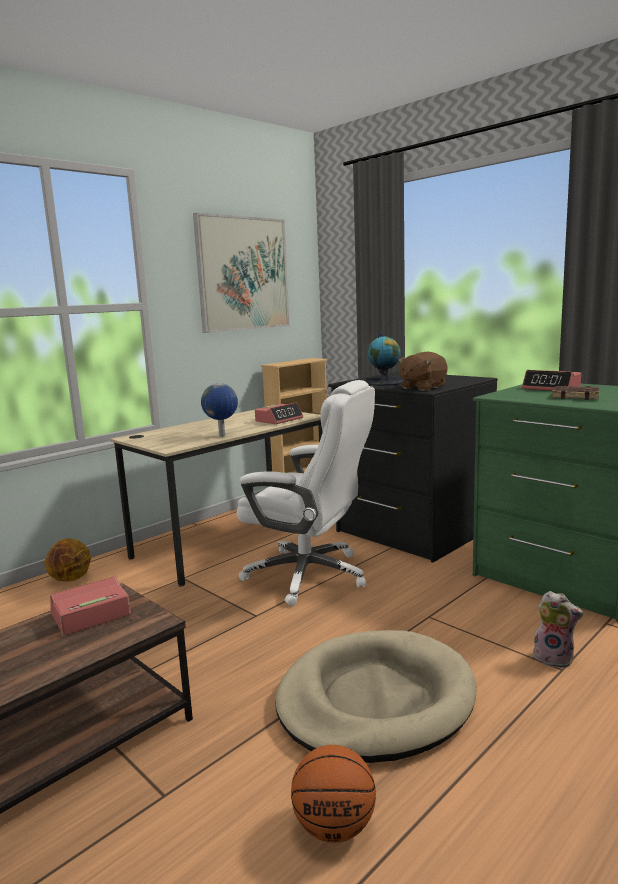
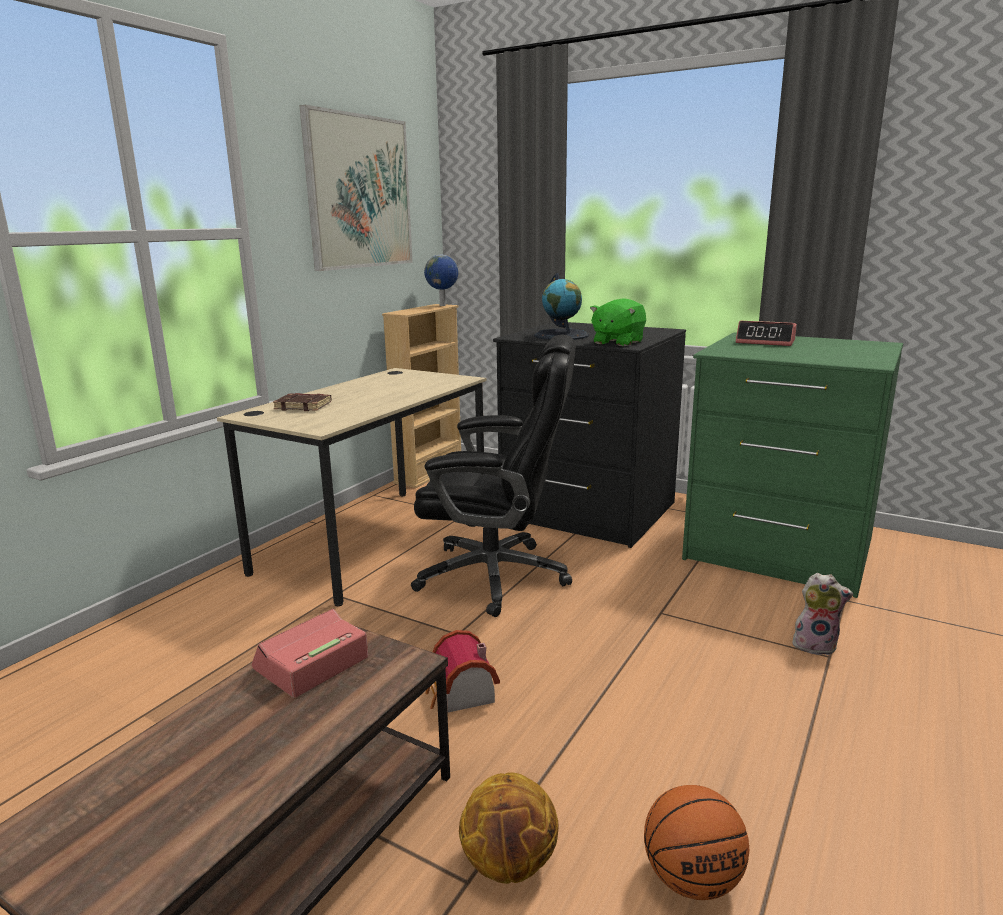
camera: 15 degrees left, 5 degrees up
(70, 579) = (176, 612): basketball -> basketball (510, 864)
(222, 436) = (376, 409): globe -> globe (443, 305)
(233, 660) = (461, 695): none -> toy house
(279, 420) = (430, 385): alarm clock -> none
(310, 575) = (496, 576): white office chair -> black office chair
(375, 700) = (655, 719): beige dog bed -> none
(422, 387) = (617, 342): brown plush toy -> green plush toy
(576, 396) = (806, 352): brown book -> brown book (304, 406)

